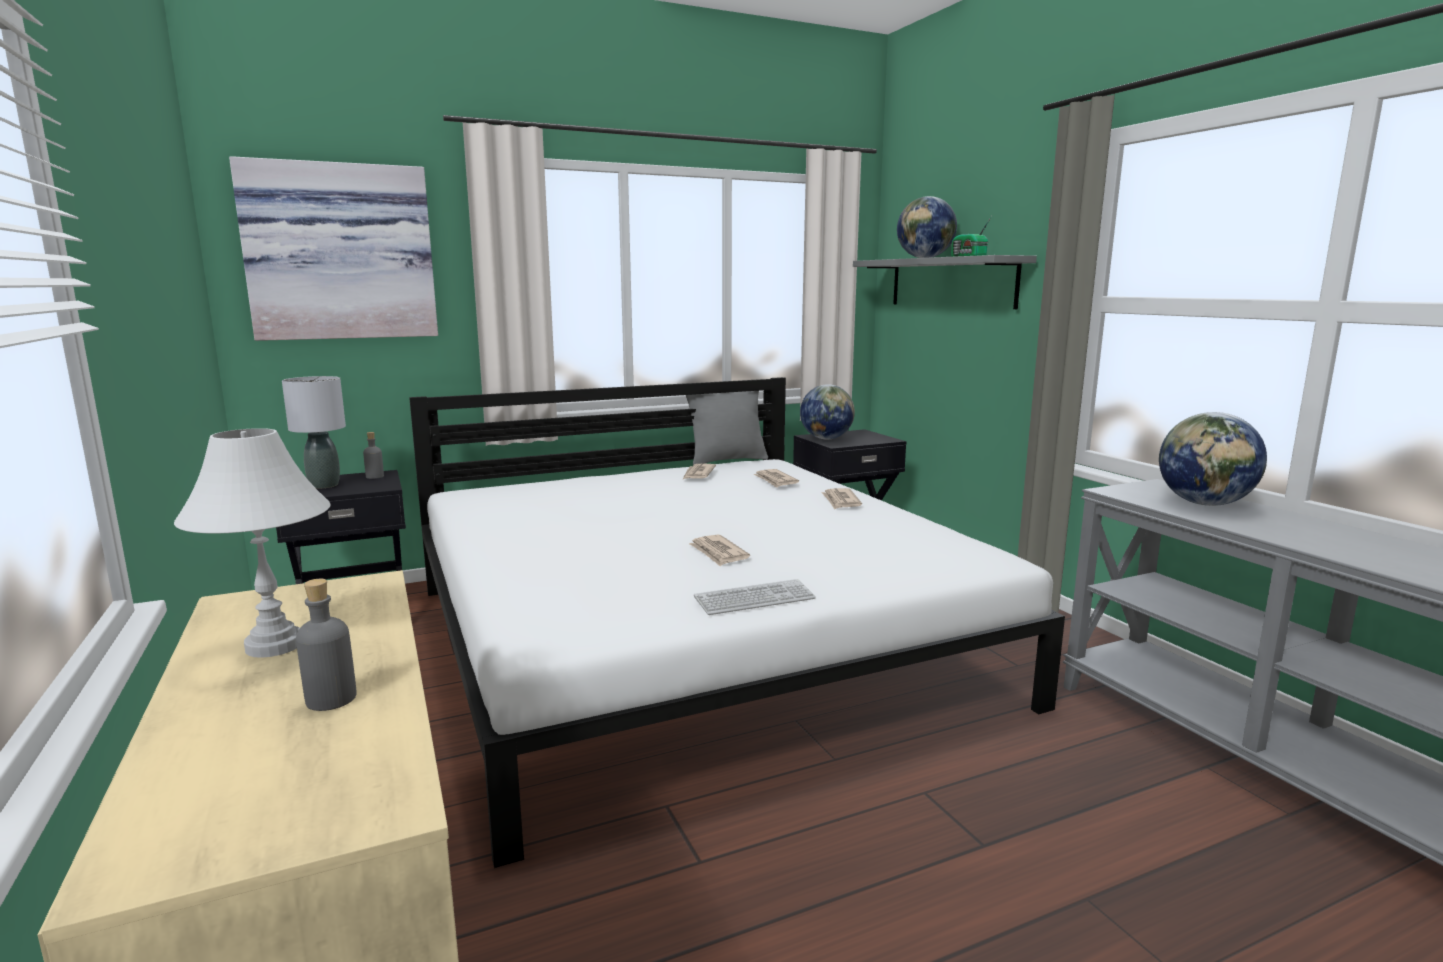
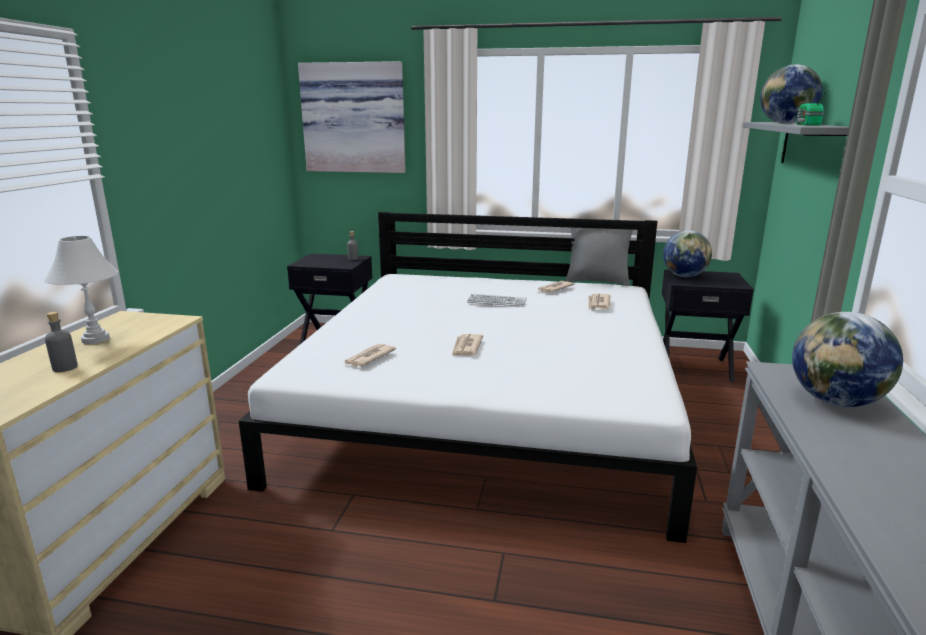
camera: 35 degrees right, 5 degrees up
(325, 485) = (323, 260): grey table lamp -> none
(754, 599) = (430, 382): keyboard -> keyboard (497, 301)
(840, 501) = (619, 329): newspaper -> newspaper (368, 358)

